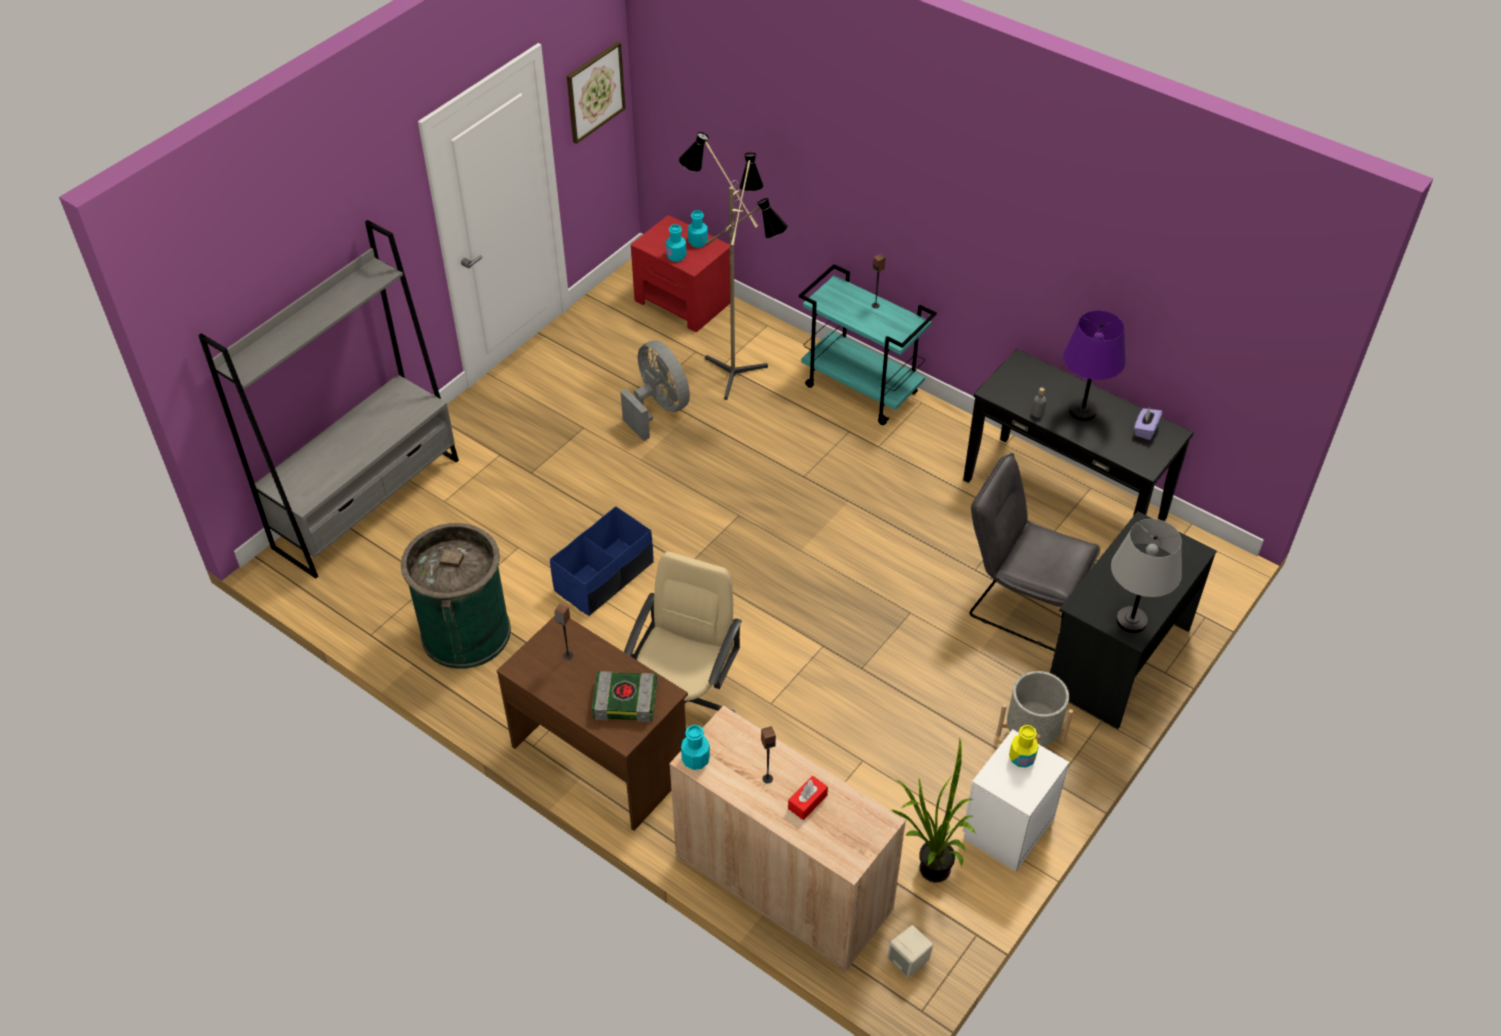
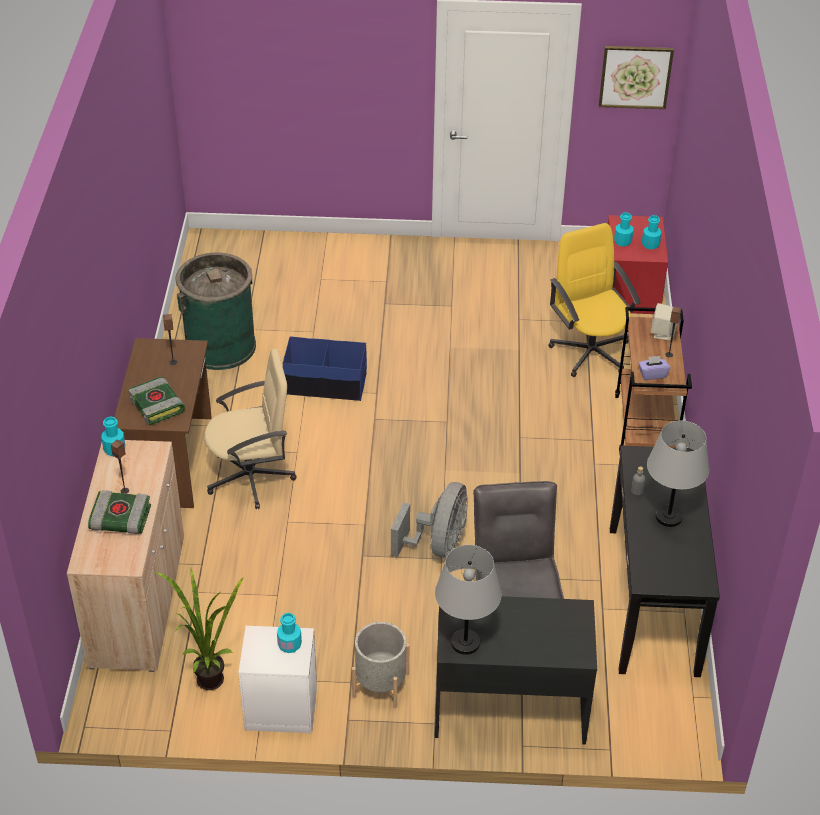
camera: 55 degrees right, 5 degrees down
(368, 503) = (287, 248): grey bookcase -> none
(658, 409) = (507, 332): grey fan -> grey fan (437, 545)
(737, 370) = (590, 351): floor lamp -> yellow office chair
(807, 802) = (119, 519): red tissue box -> book
(862, 389) = (646, 427): turquoise cart -> brown cart
(908, 961) = (120, 701): beige speaker -> beige speaker (663, 333)
(1021, 758) = (289, 645): yellow bottle -> turquoise bottle
(1082, 411) = (668, 516): purple table lamp -> grey table lamp
(1145, 430) = (688, 564): purple tissue box -> purple tissue box (652, 374)

